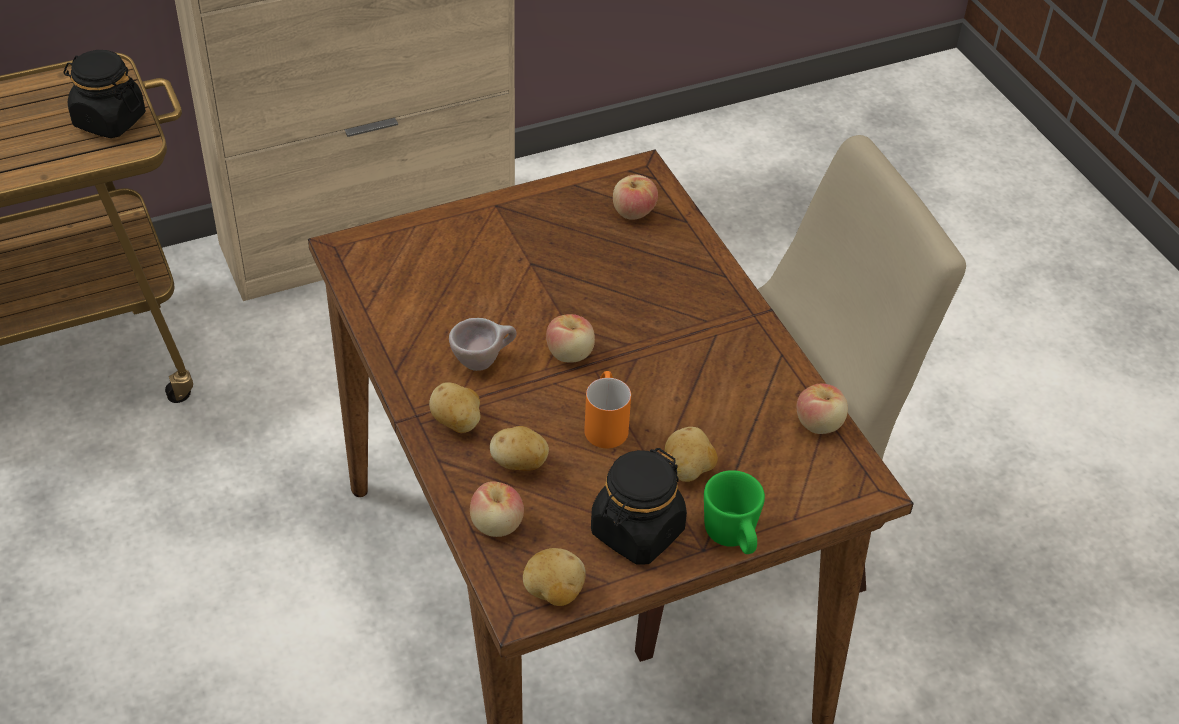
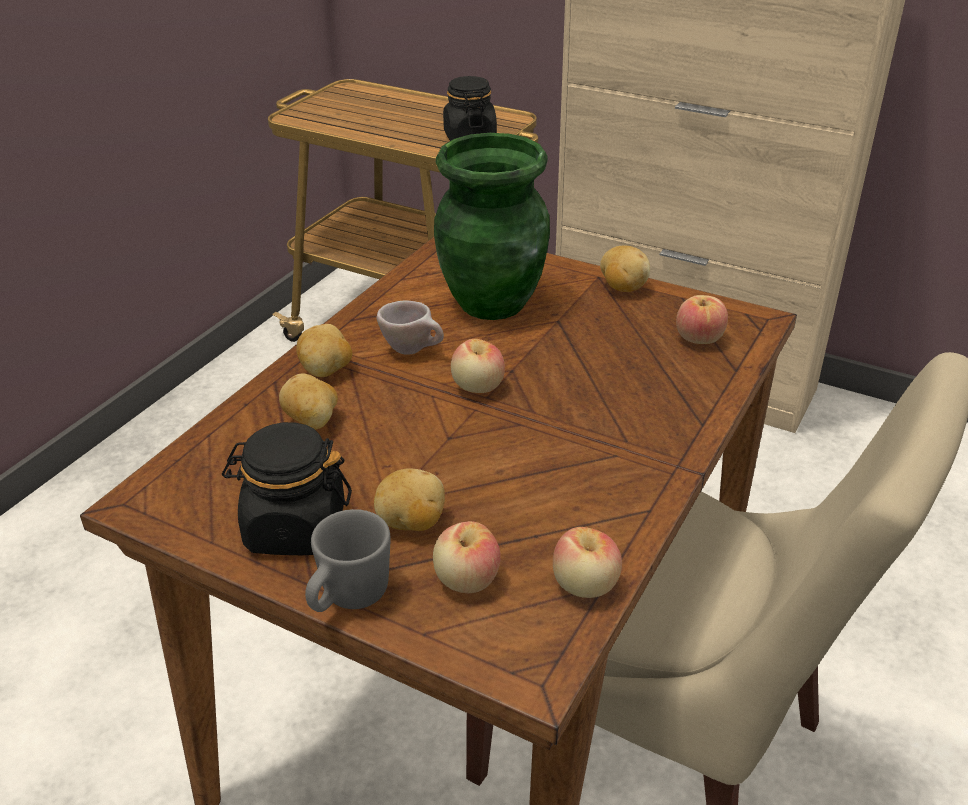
camera: 55 degrees right, 10 degrees down
(466, 281) = (493, 303): none -> green vase
(497, 525) = (226, 444): apple -> apple (467, 580)
(553, 593) = (170, 513): potato -> potato (622, 288)
(606, 423) = (416, 444): orange mug -> none
(733, 538) = (348, 599): green mug -> grey mug

